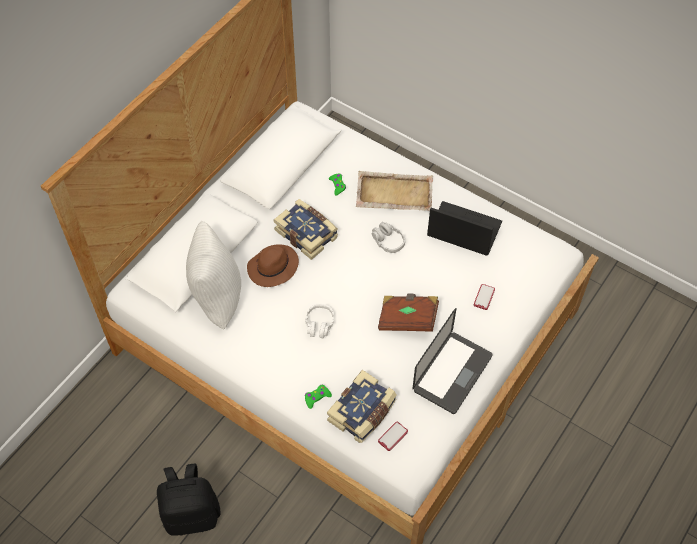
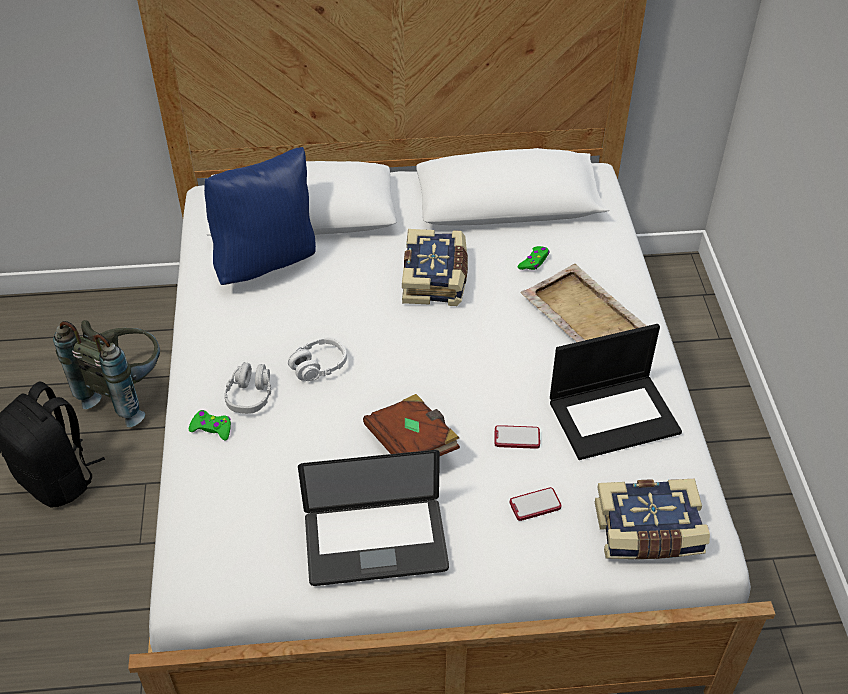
camera: 50 degrees right, 10 degrees down
(159, 441) = (126, 392): none -> grey backpack
(216, 298) = (267, 261): white pillow -> blue pillow
(272, 268) = (355, 280): brown hat -> none
(363, 412) = (226, 484): book -> book (648, 533)
(388, 241) = (508, 354): grey headphones -> grey headphones (250, 395)
(393, 436) = (217, 539): phone -> phone (517, 438)
(463, 229) = (614, 415): laptop -> laptop turned 90 degrees clockwise

